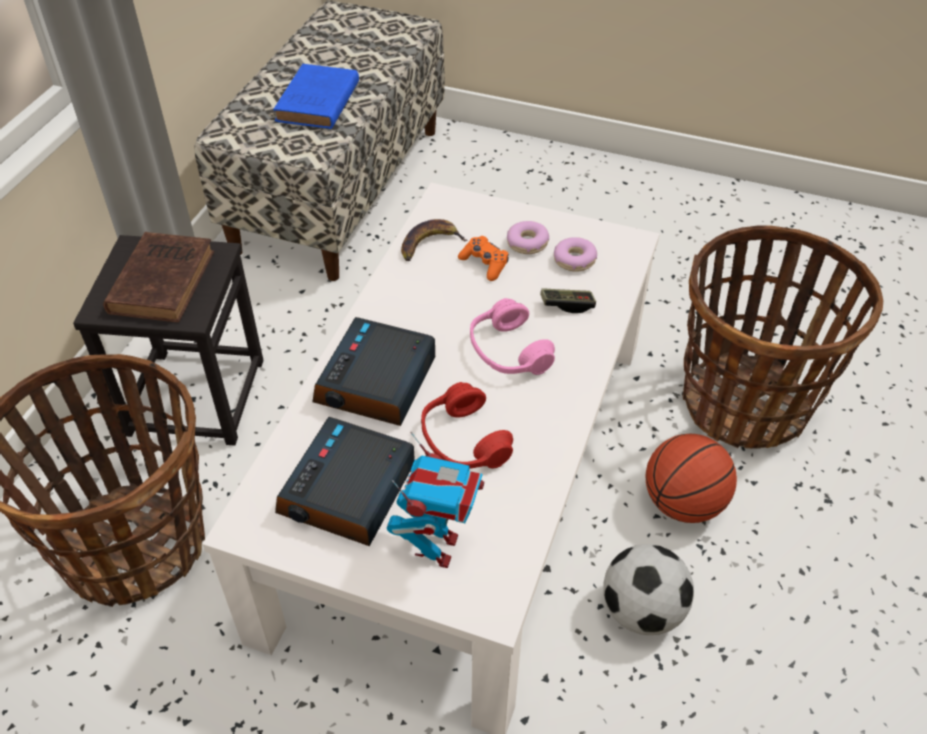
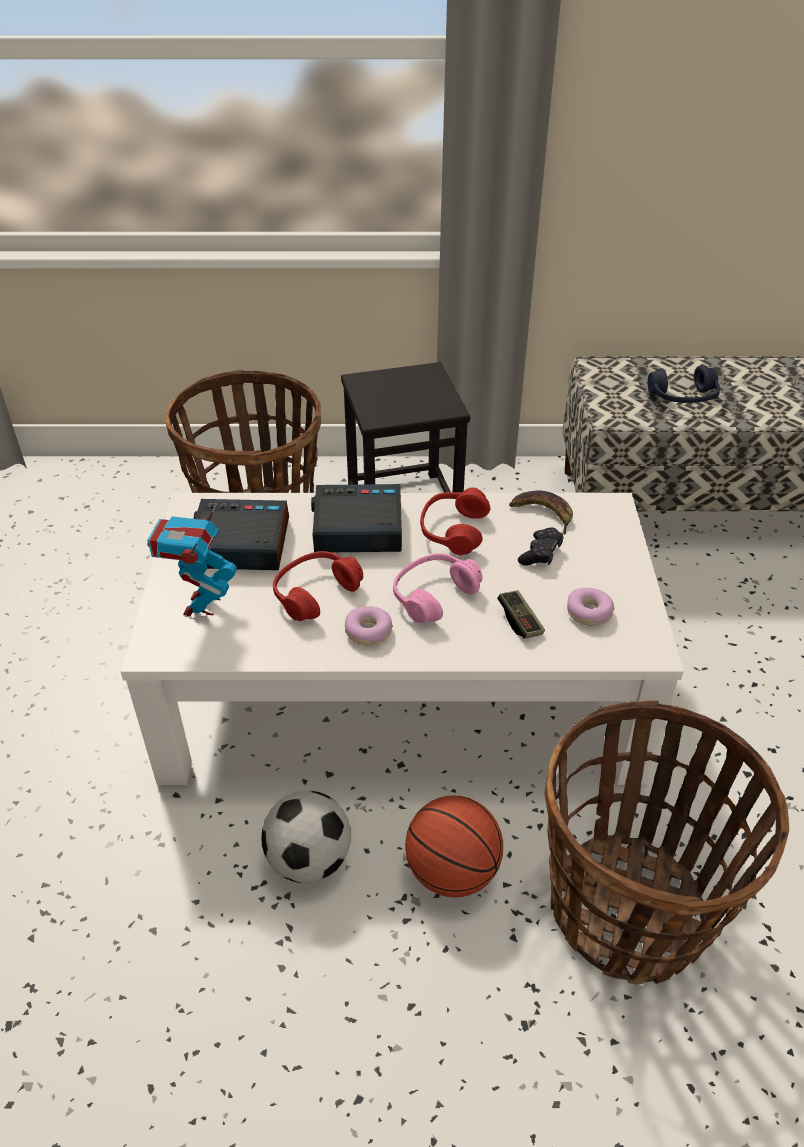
camera: 70 degrees right, 5 degrees down
(163, 280) = (405, 395): brown book -> none
(317, 103) = (683, 398): blue book -> blue headphones
(420, 311) = (453, 530): none -> red headphones
(437, 547) = (202, 605): toy robot -> toy robot turned 105 degrees clockwise
(484, 264) = (540, 553): orange game controller -> black game controller
(527, 243) = (590, 574): donut -> donut (368, 632)

